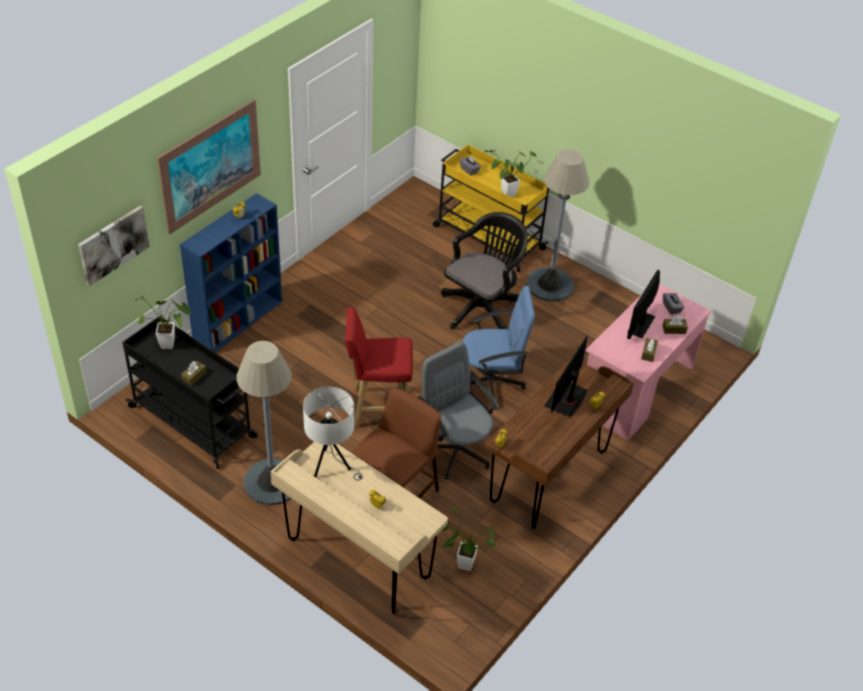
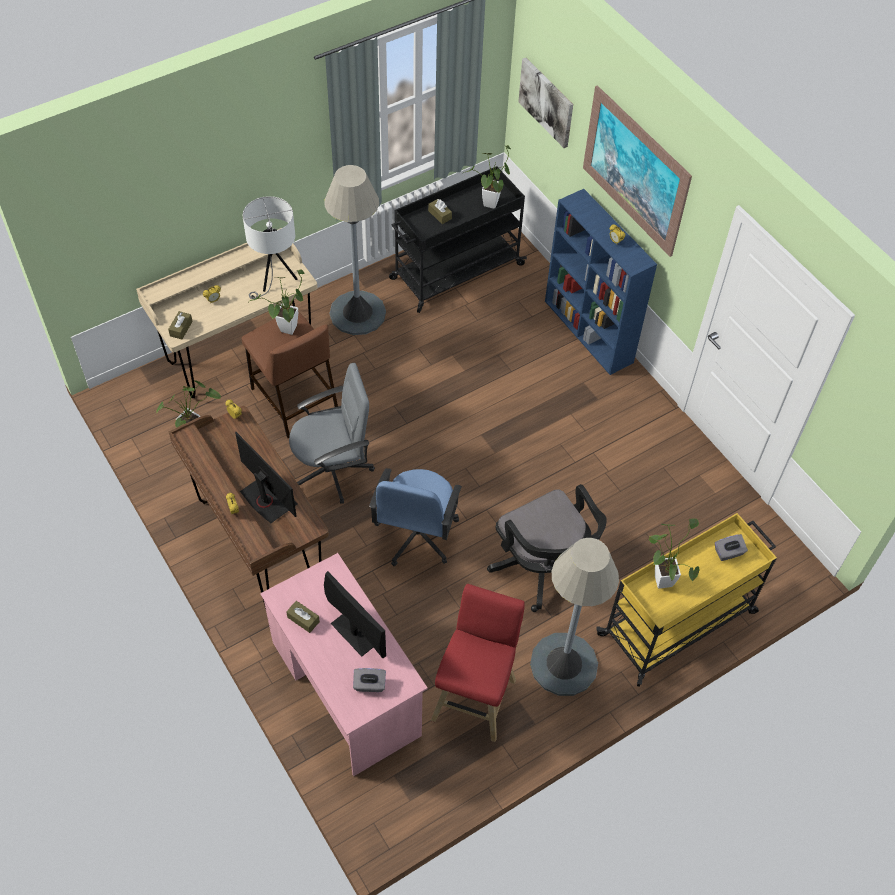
camera: 110 degrees right, 10 degrees up
(377, 408) = (418, 418): red stool -> red stool (475, 696)
(382, 449) = (286, 332): none -> potted plant
(674, 329) = (330, 668): brown tissue box -> brown tissue box (181, 328)

